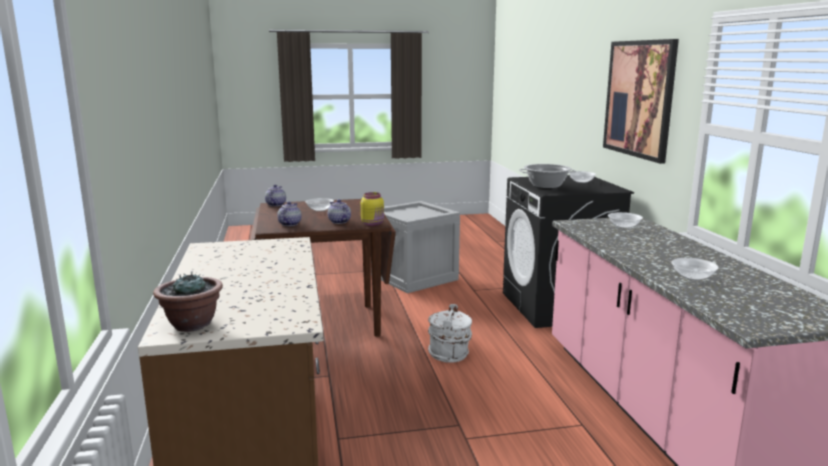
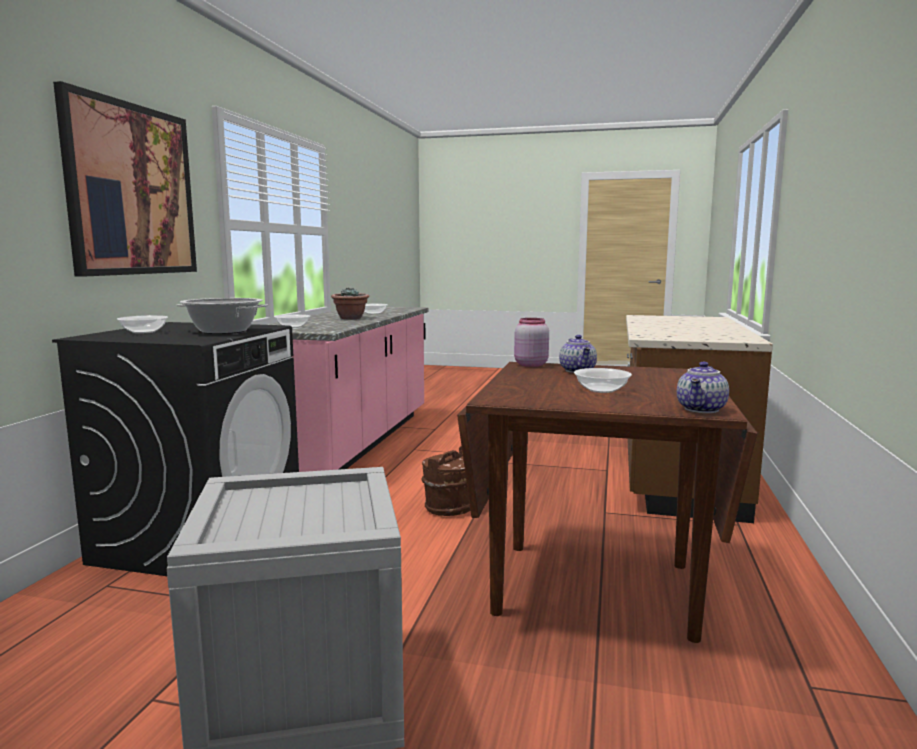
camera: 155 degrees left, 5 degrees down
(191, 324) = (704, 318): potted plant -> potted plant (351, 318)
(289, 224) = (659, 374): teapot -> none
(373, 224) = (530, 364): yellow jar -> pink jar
(449, 354) = (449, 507): white bucket -> brown bucket

